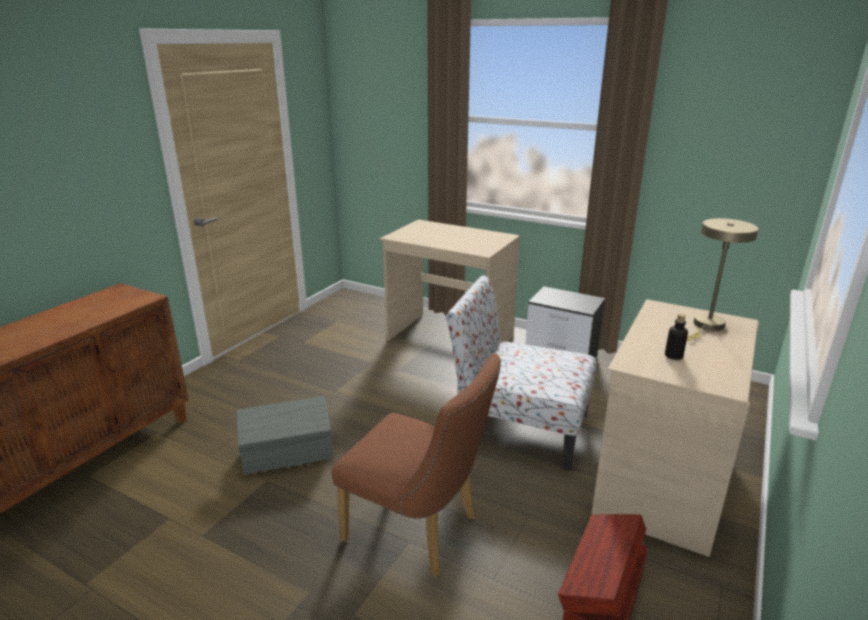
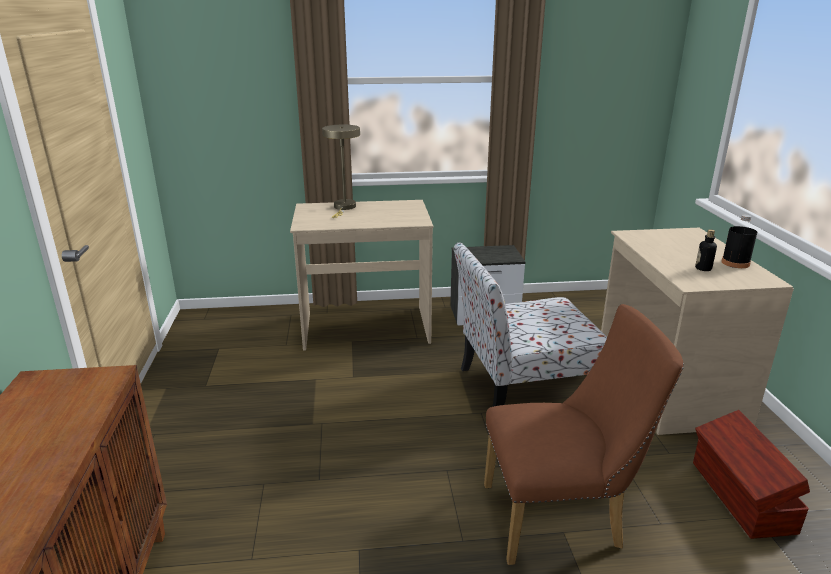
camera: 35 degrees left, 0 degrees up
(288, 455) = (347, 511): grey storage box -> none
(707, 326) = (682, 240): beige table lamp -> beige table lamp (344, 208)
(724, 362) = (735, 263): none -> black bottle

